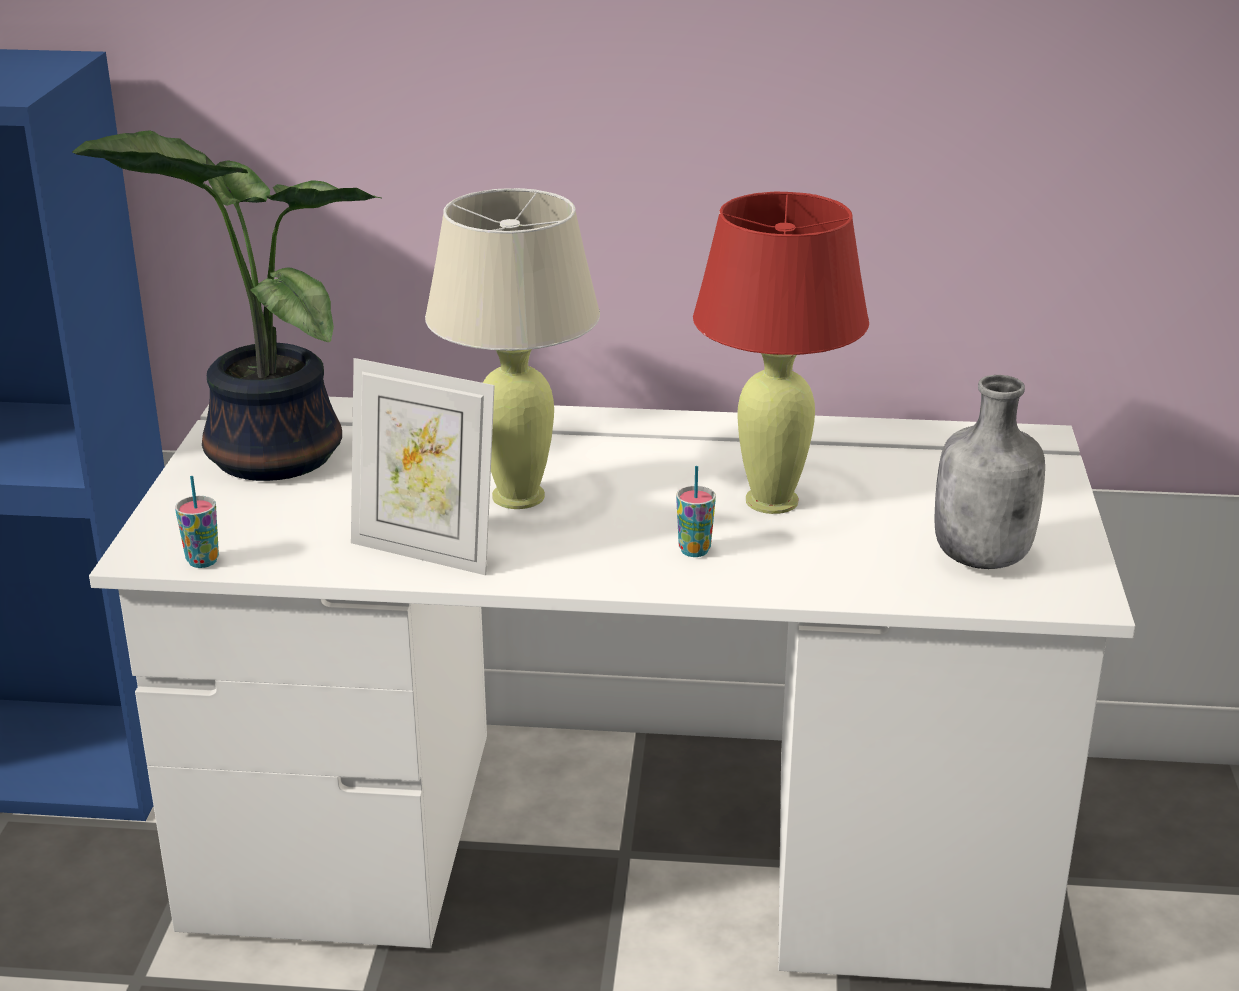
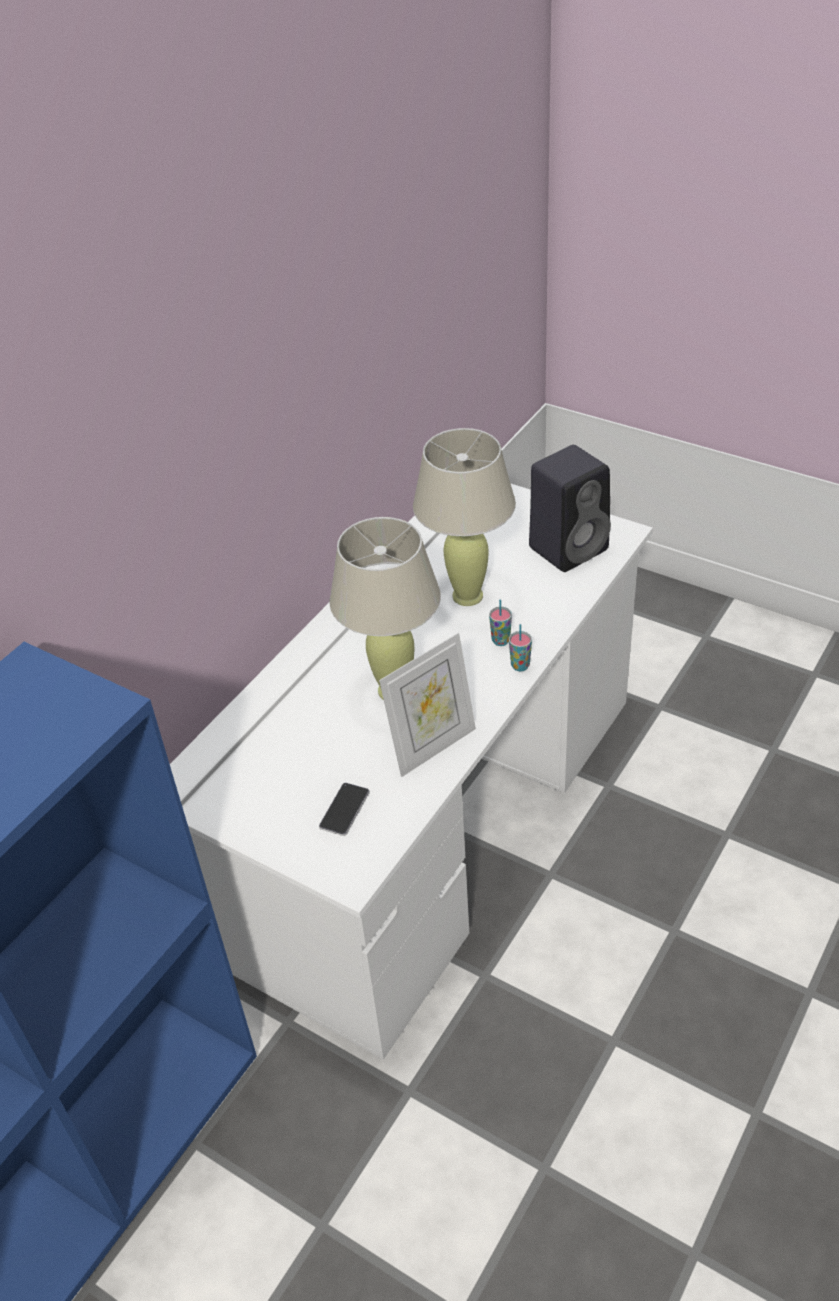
camera: 60 degrees left, 15 degrees up
(203, 561) = (379, 851): cup -> cup (520, 666)
(265, 454) = (254, 792): potted plant -> none
(265, 519) = (344, 810): none -> phone
(771, 500) = (467, 596): red table lamp -> beige table lamp
(983, 558) = (569, 547): grey bottle -> black speaker

